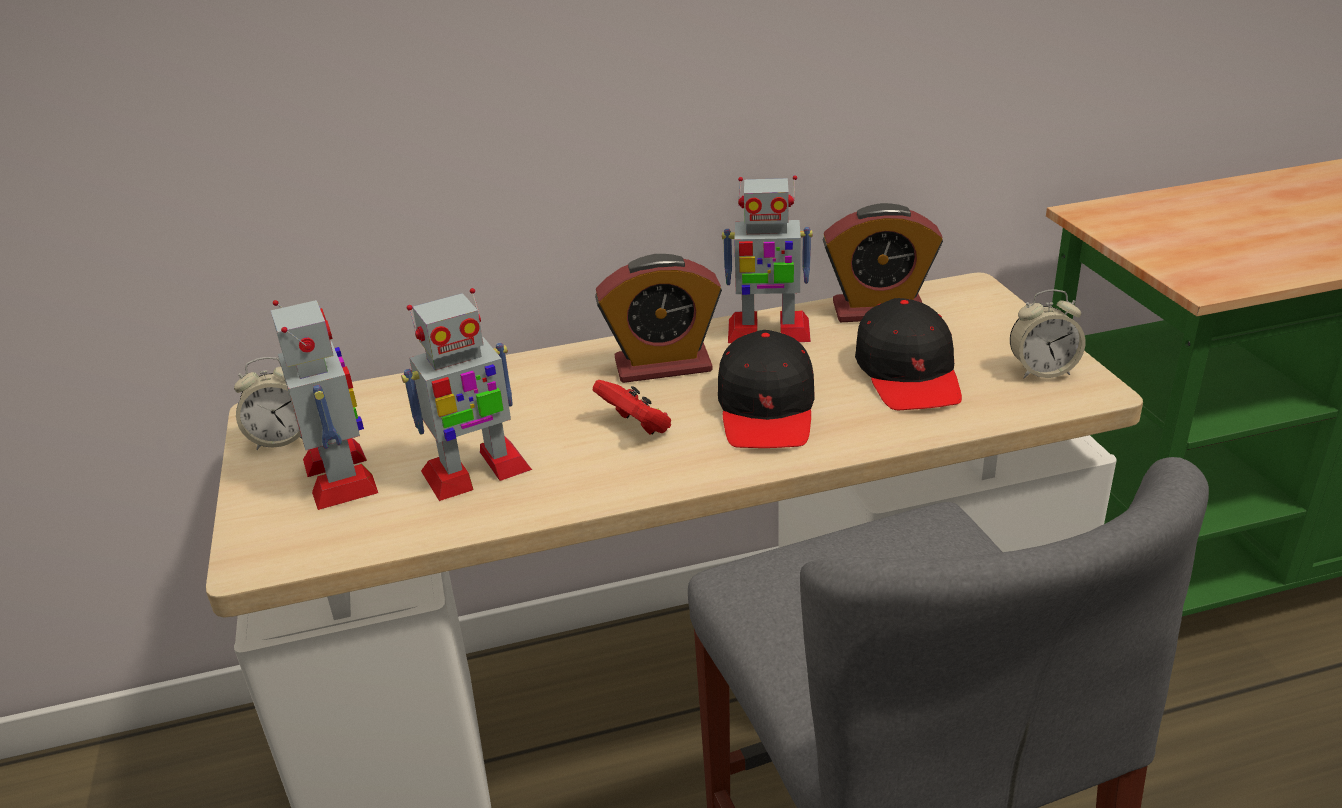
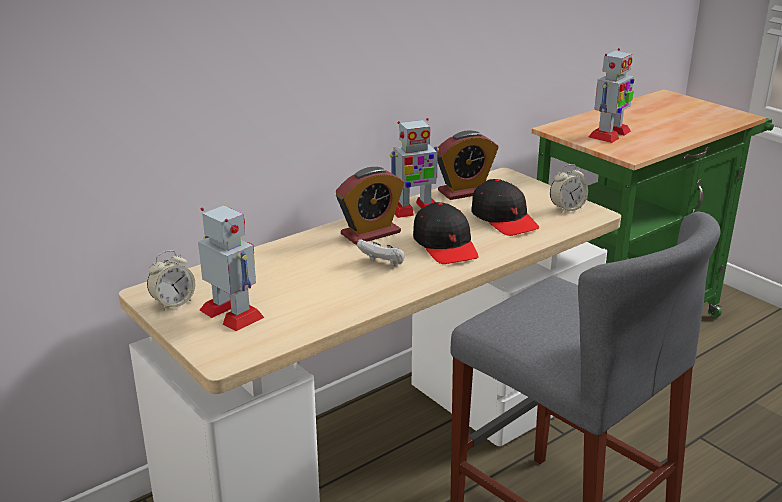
camera: 25 degrees left, 5 degrees down
(475, 471) = (311, 298): toy robot -> toy robot (609, 134)
(636, 427) = (382, 264): red game controller -> white game controller

